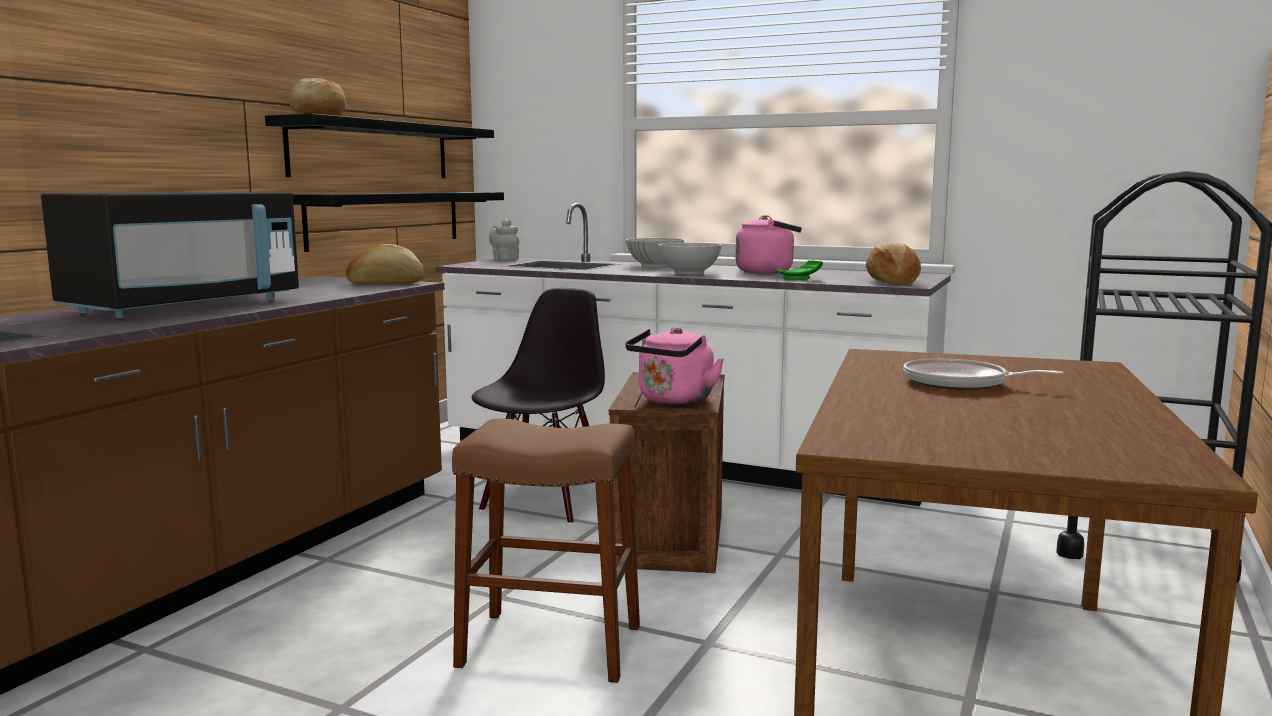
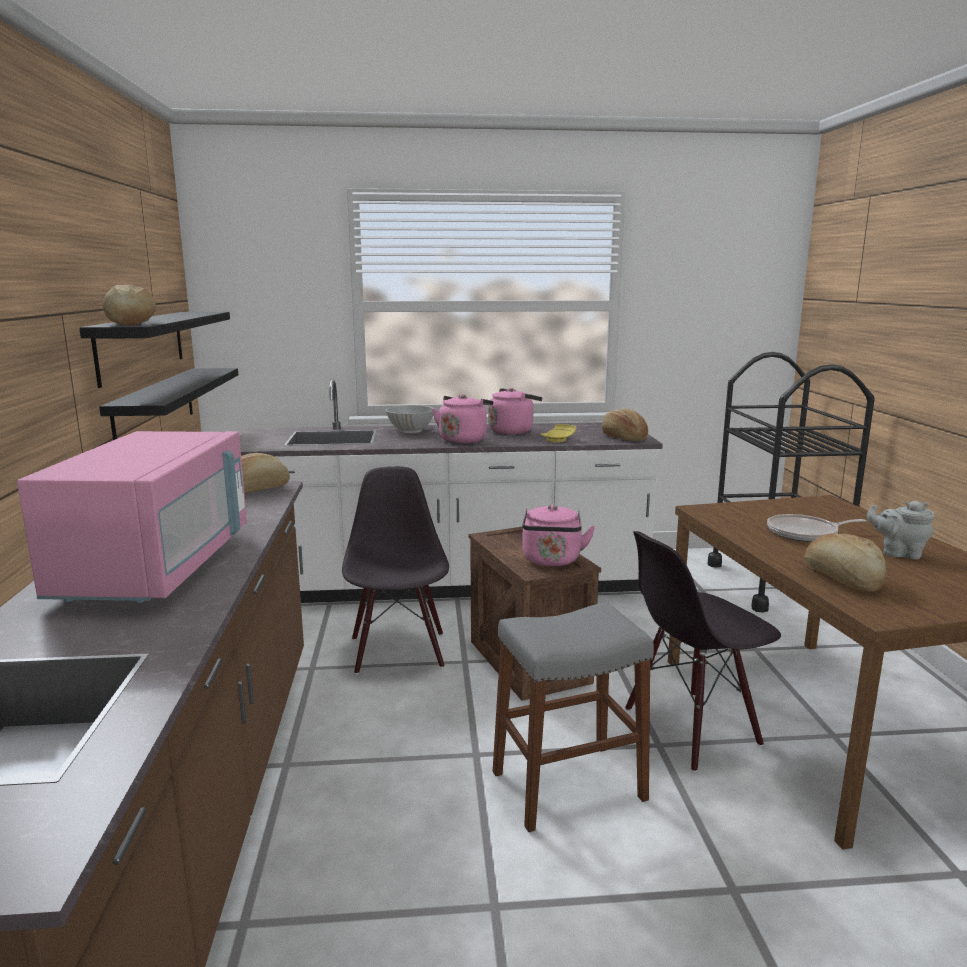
camera: 30 degrees left, 5 degrees up
(185, 307) = (158, 567): black microwave -> pink microwave
(504, 259) = (258, 432): grey teapot -> grey teapot (898, 553)
(551, 645) = (568, 785): brown stool -> grey stool
(690, 273) = (463, 439): white bowl -> pink kettle
(773, 640) = (691, 728): none -> black chair
(800, 279) = (558, 440): green plate -> yellow plate
(887, 417) = (842, 579): none -> bread

